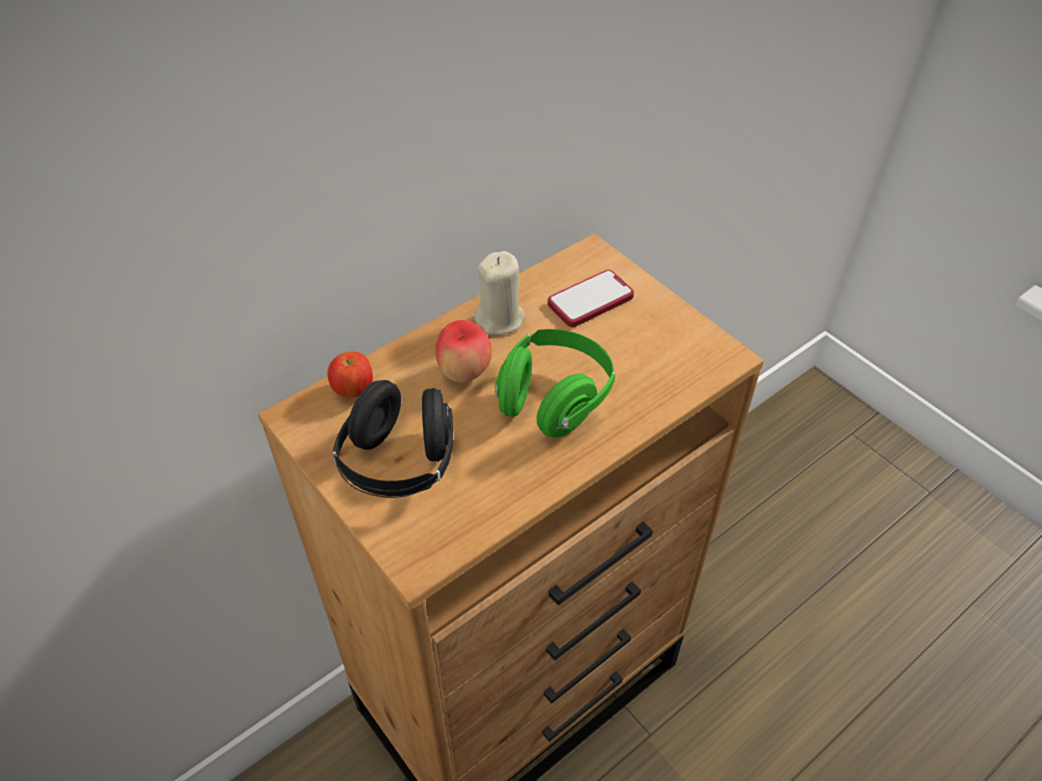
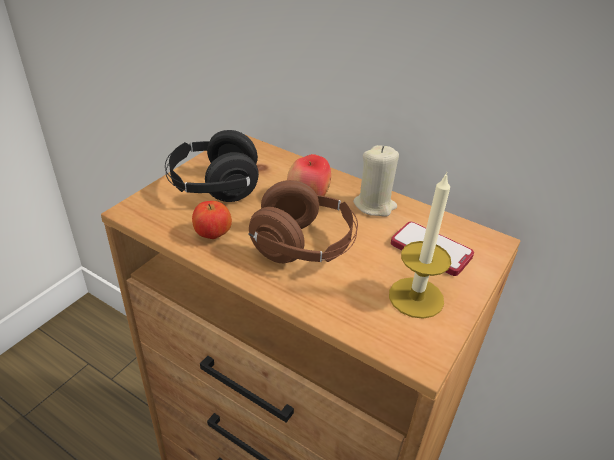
camera: 70 degrees right, 10 degrees down
(353, 390) = (270, 158): apple -> apple (213, 235)
(554, 399) = (304, 247): green headphones -> brown headphones
(654, 334) = (416, 297): none -> candle

